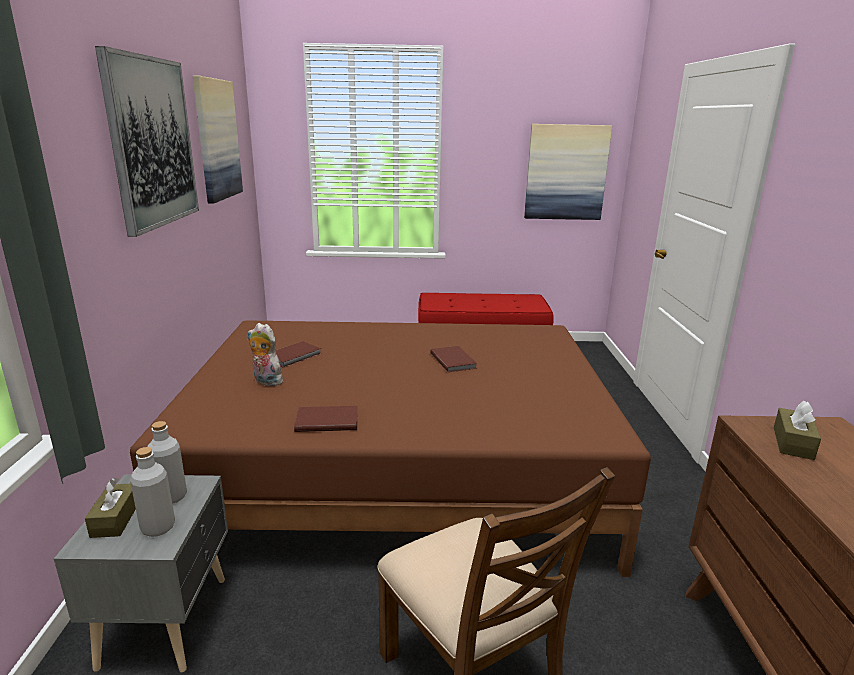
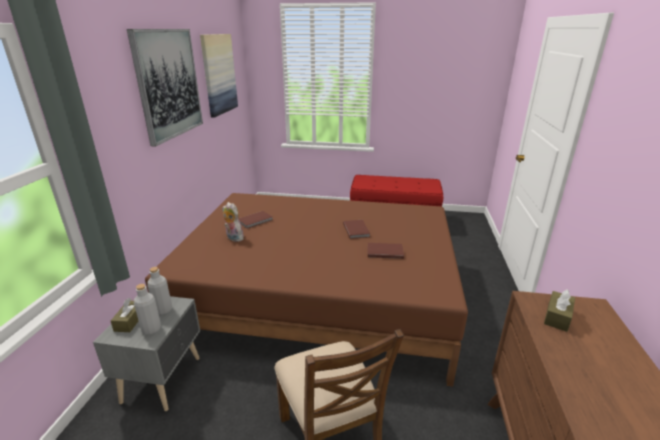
camera: 10 degrees right, 5 degrees up
(326, 421) = (262, 268): brown book -> brown book (384, 251)
(566, 172) = (462, 93): picture -> none

